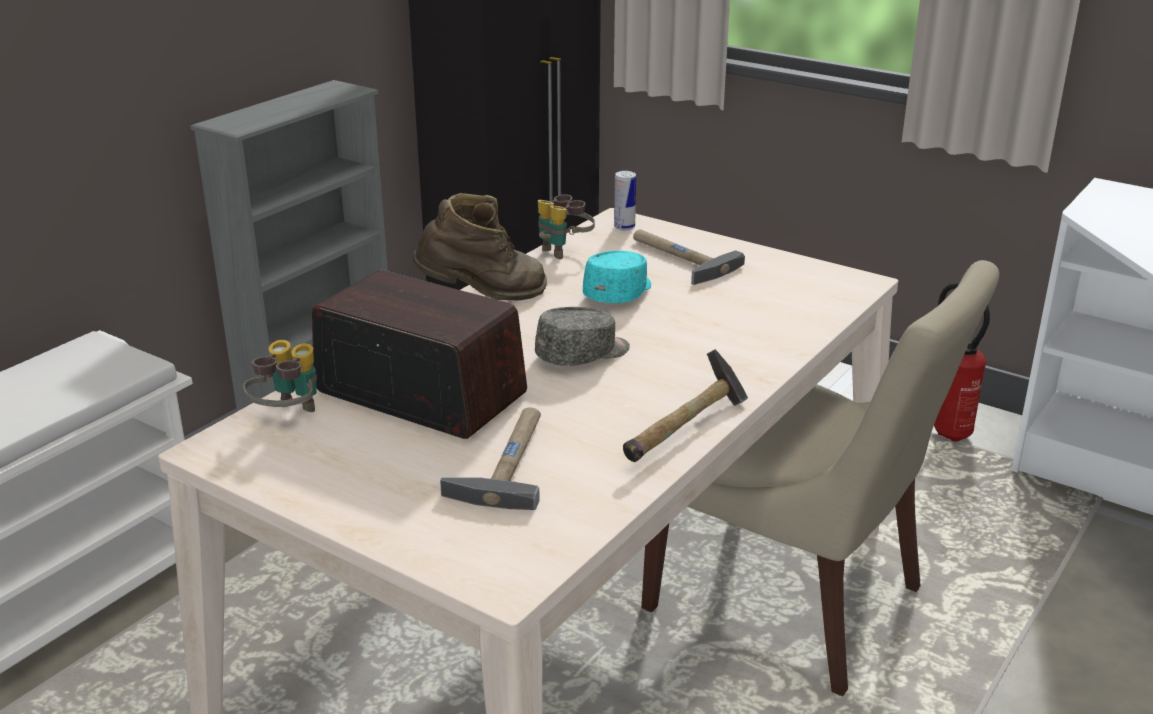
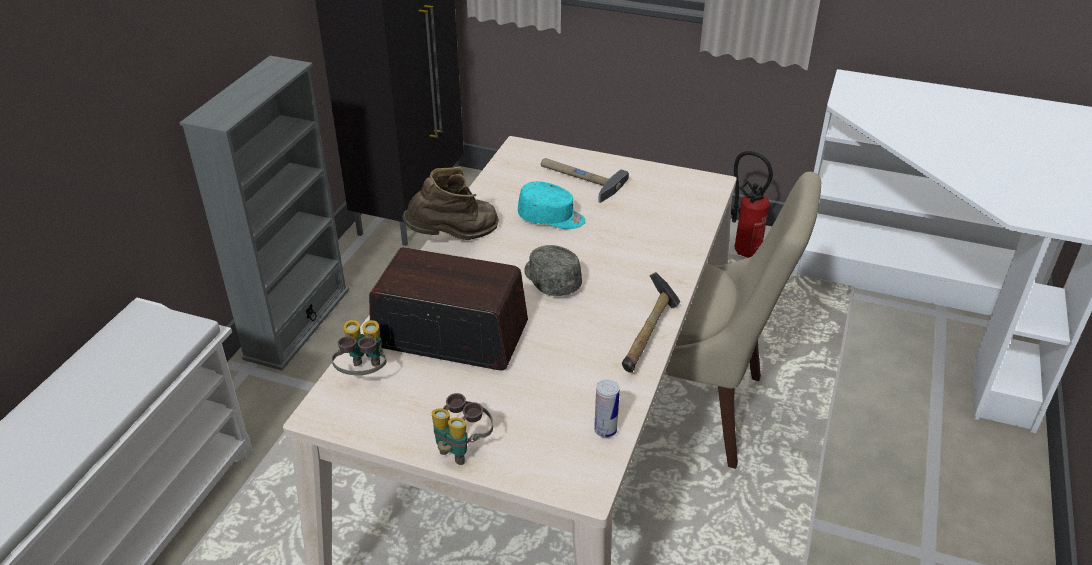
camera: 15 degrees left, 10 degrees up
(507, 461) = (540, 384): hammer -> none
(564, 251) = (494, 183): binoculars -> binoculars (462, 447)
(583, 354) = (550, 280): grey cap -> grey cap turned 75 degrees counterclockwise
(619, 292) = (551, 218): turquoise cap -> turquoise cap turned 90 degrees clockwise
(624, 227) = (528, 154): can -> can (605, 430)

